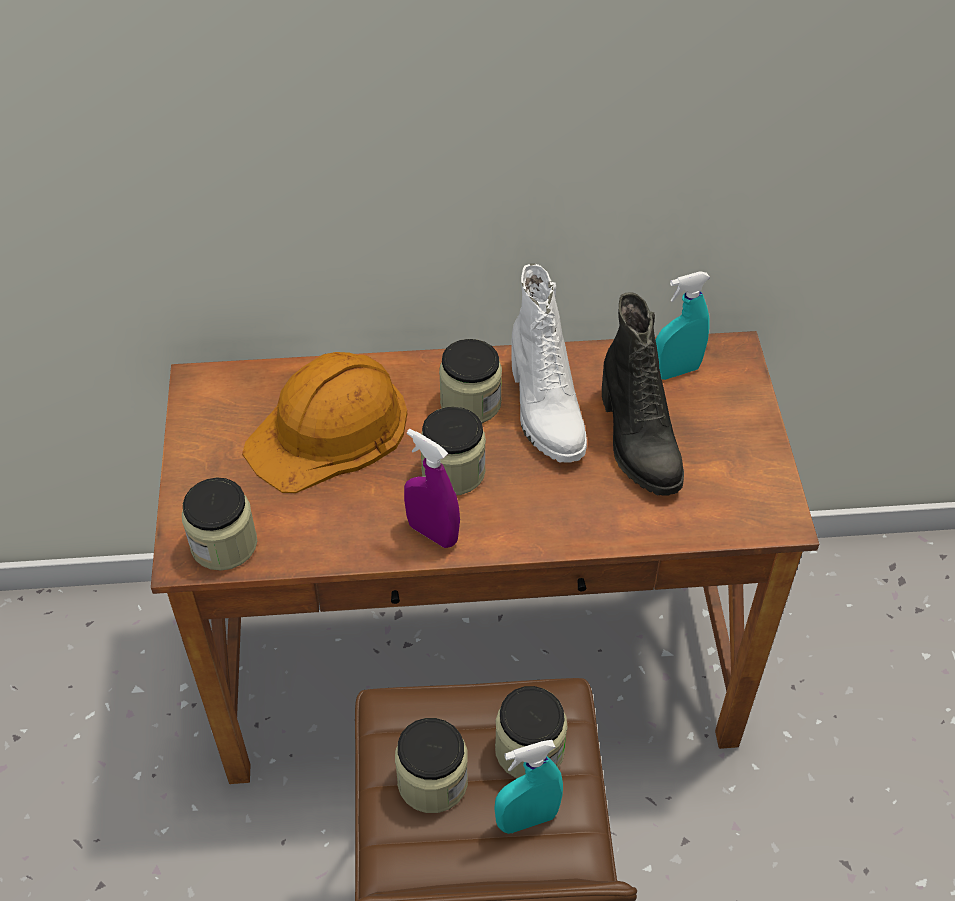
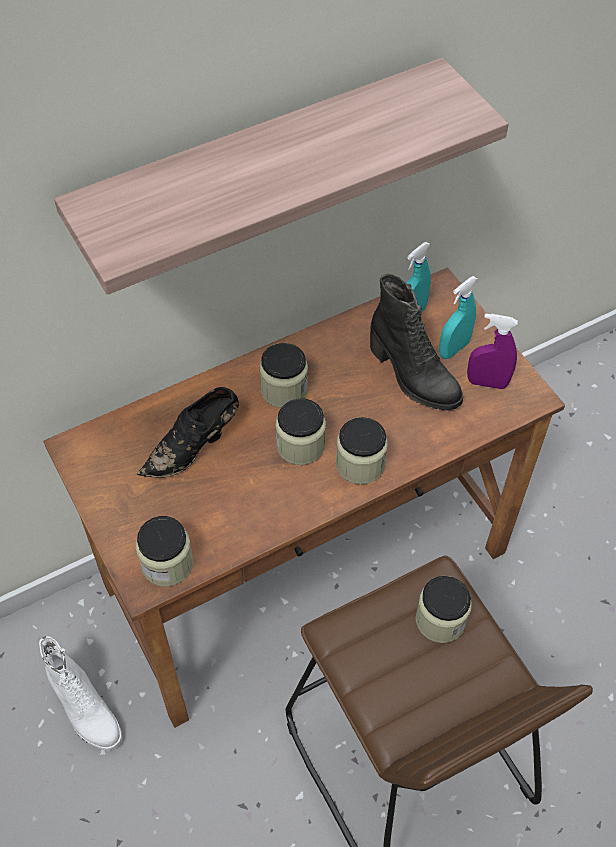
camera: 25 degrees left, 5 degrees up
(329, 430) = (194, 447): orange hard hat -> black shoe
(432, 533) = (311, 496): purple spray bottle -> purple spray bottle (487, 383)
(432, 781) = (389, 669): jar -> jar (360, 464)
(492, 103) = (261, 169): none -> shelf
(527, 819) = (464, 667): turquoise spray bottle -> turquoise spray bottle (454, 349)
(543, 411) = (338, 377): white boot -> white boot (85, 711)

